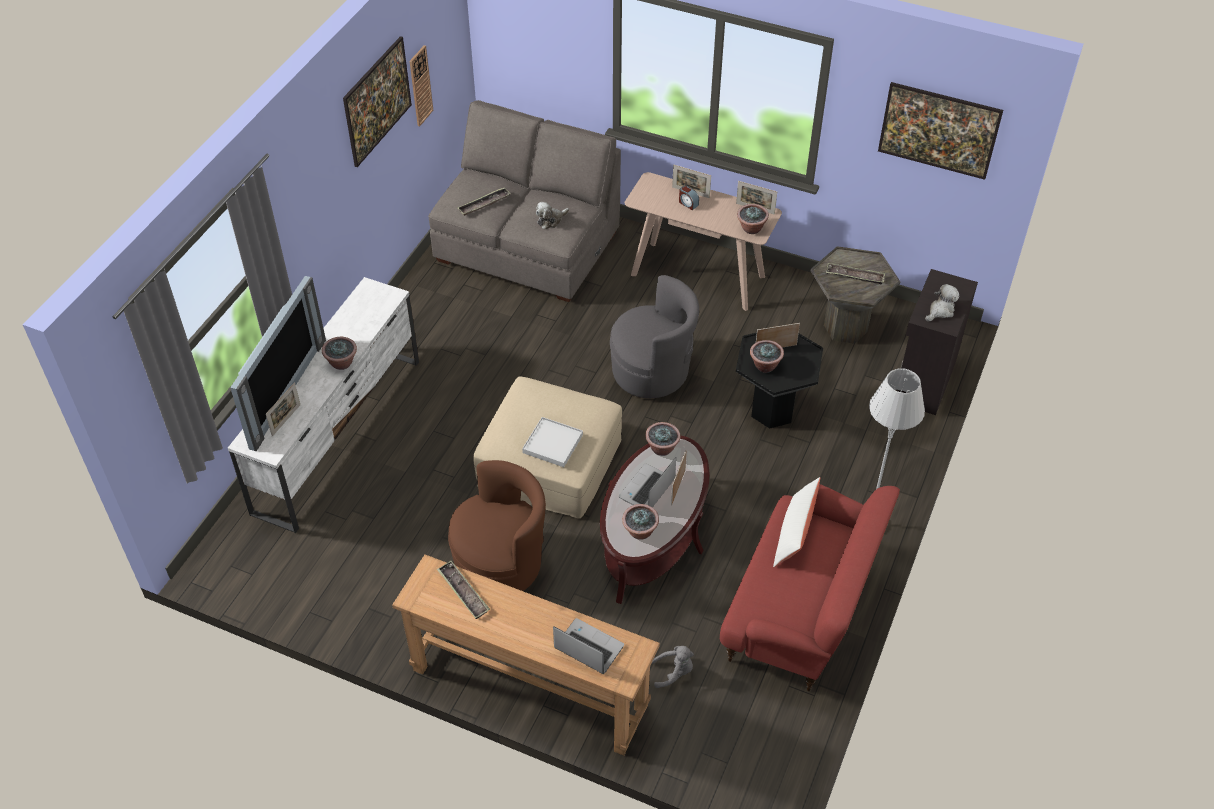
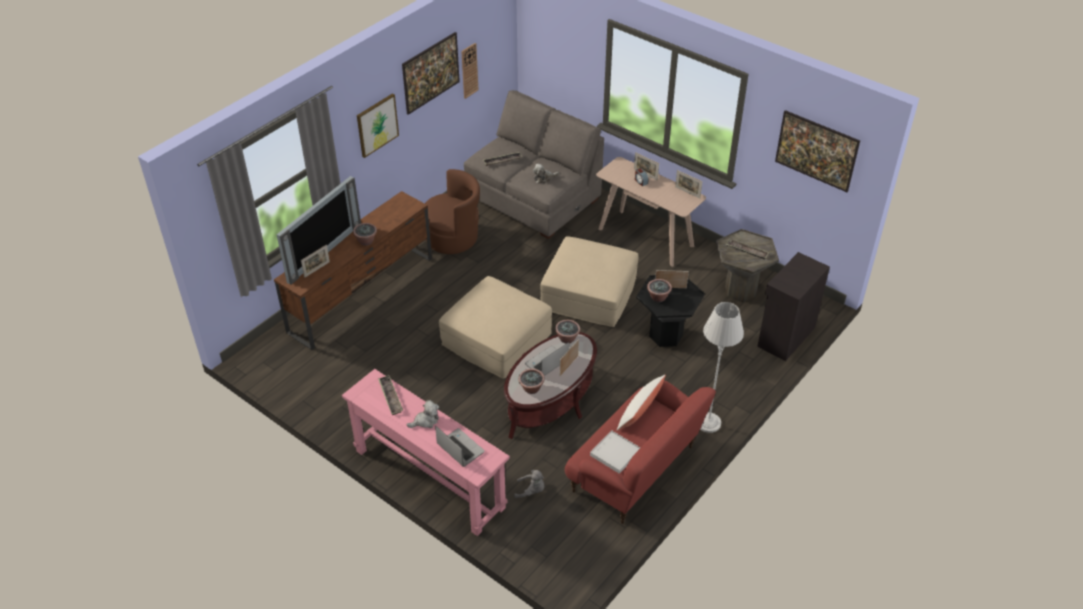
camera: 15 degrees right, 5 degrees down
(321, 192) = (377, 125): none -> picture
(339, 434) = (362, 294): white tv stand -> brown tv stand
(500, 563) = (439, 396): brown armchair -> brown armchair (453, 238)
(529, 687) = (429, 478): brown console table -> pink console table
(553, 444) = (494, 322): white tray -> white tray (615, 453)
(652, 371) = (589, 294): grey armchair -> beige ottoman
(751, 229) = (679, 205): potted plant -> none
(940, 311) = (794, 280): plush toy -> plush toy (425, 421)

